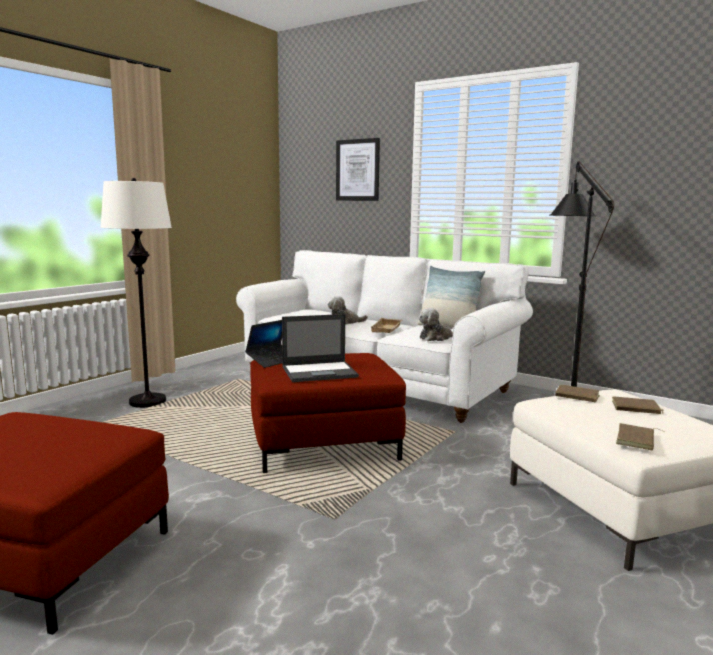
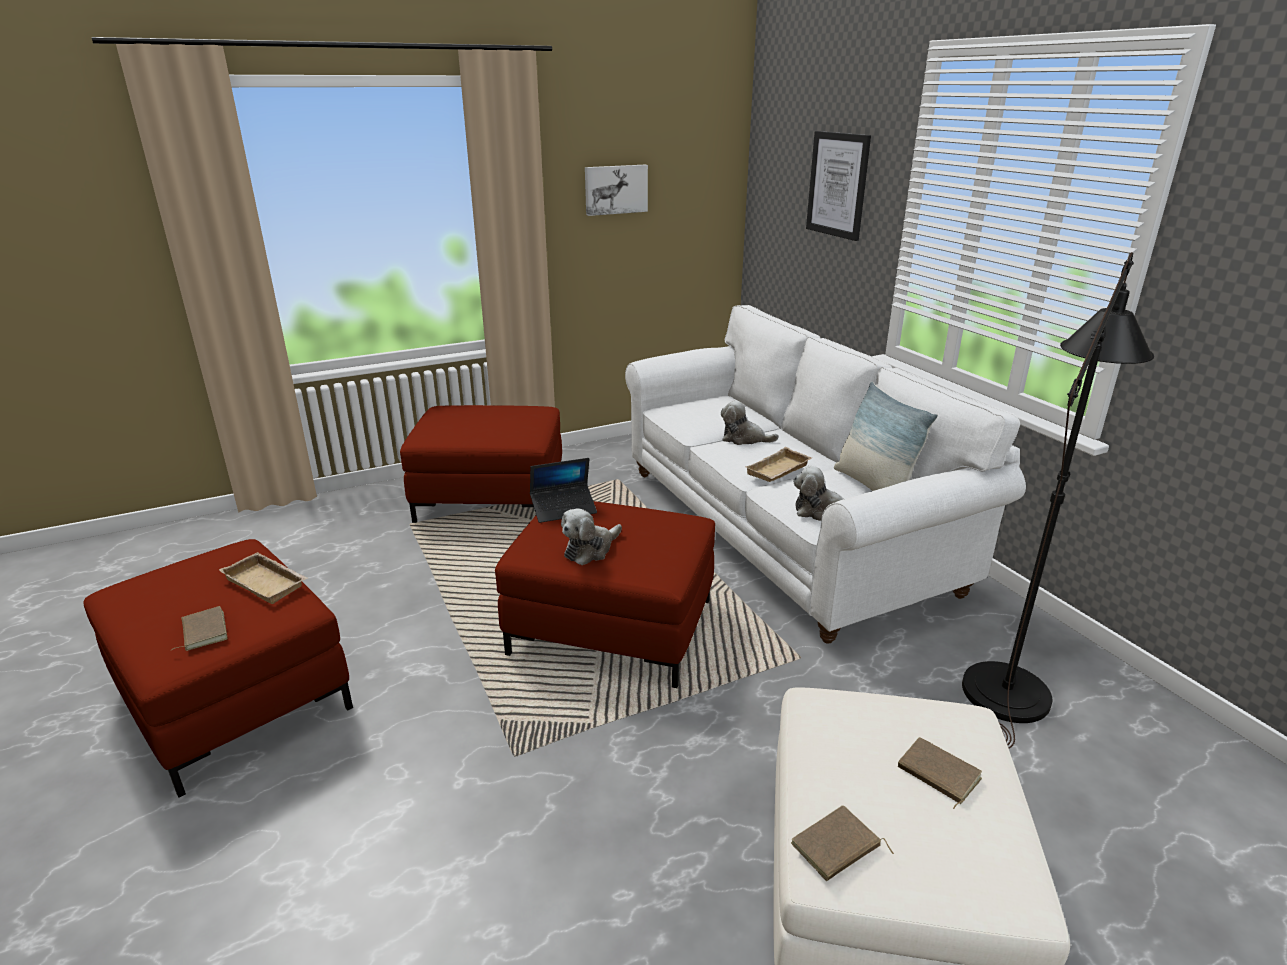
camera: 30 degrees right, 15 degrees up
(77, 425) = (268, 582): none -> beige tray
(148, 401) = (492, 497): white floor lamp -> red ottoman
(206, 175) = (615, 189): none -> picture
(320, 372) = (590, 549): laptop -> plush toy
(576, 396) = (878, 711): brown book -> brown book (202, 631)

